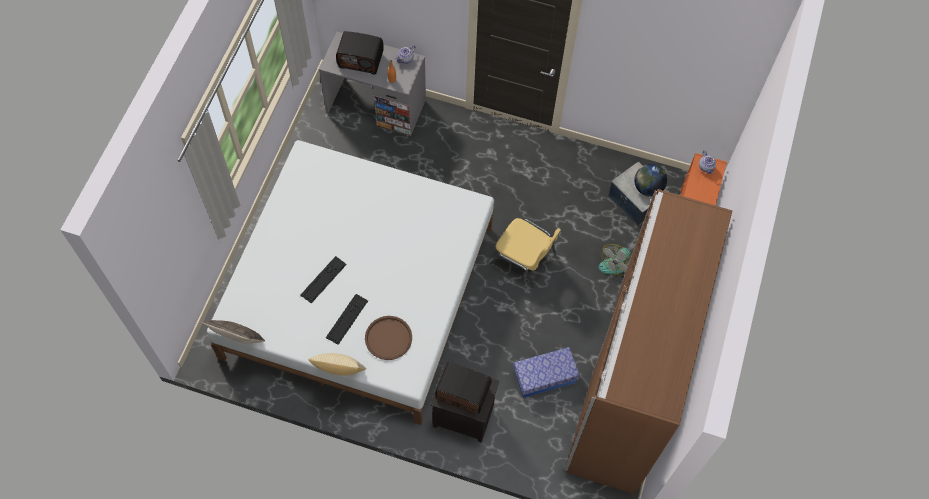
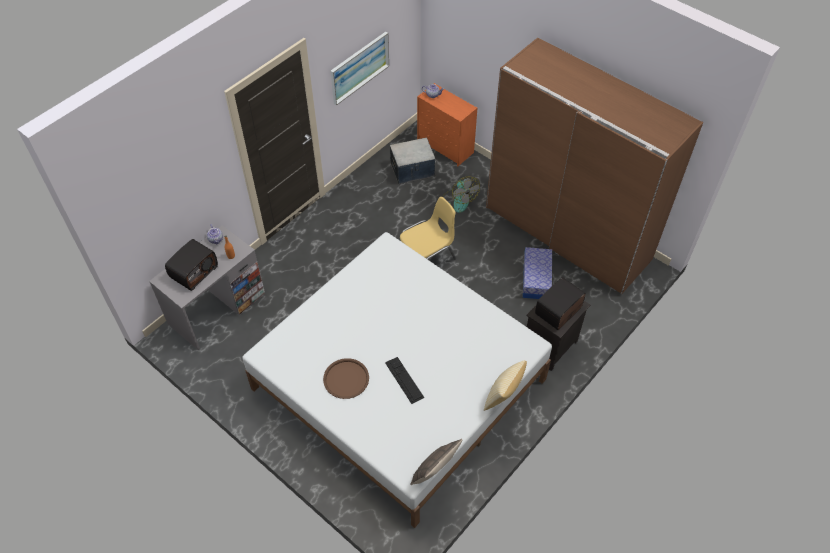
camera: 65 degrees left, 10 degrees down
(347, 319) = (453, 374): keyboard -> none
(388, 338) = (485, 348): brown tray -> brown tray (346, 379)
(646, 70) = (359, 67): none -> picture
(647, 188) = (416, 148): globe -> none

